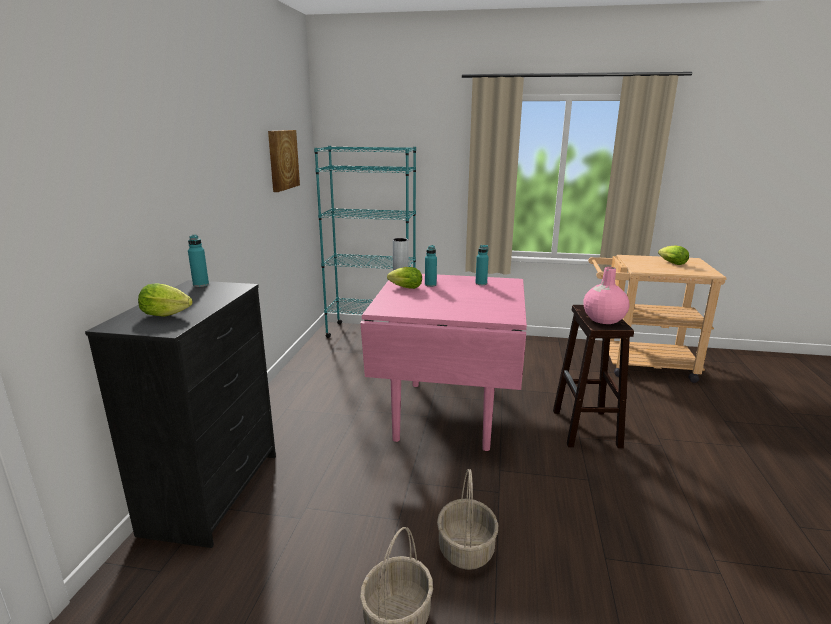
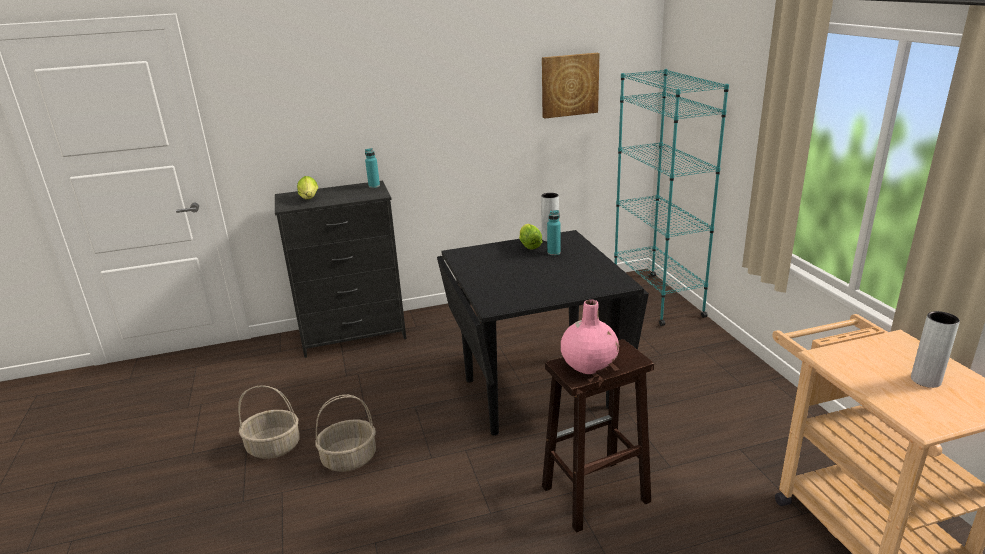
camera: 65 degrees right, 5 degrees up
(448, 414) = (537, 393): pink dining table -> black dining table
(481, 283) = (591, 272): turquoise bottle -> none
(671, 263) = (925, 380): lettuce -> grey vase

